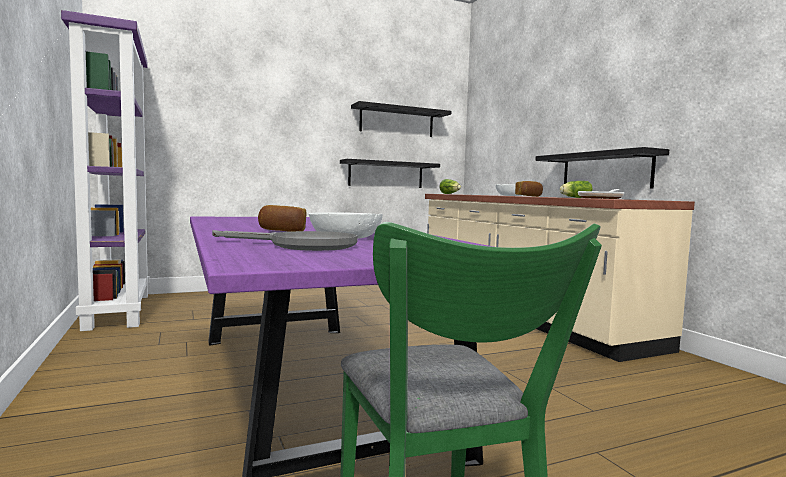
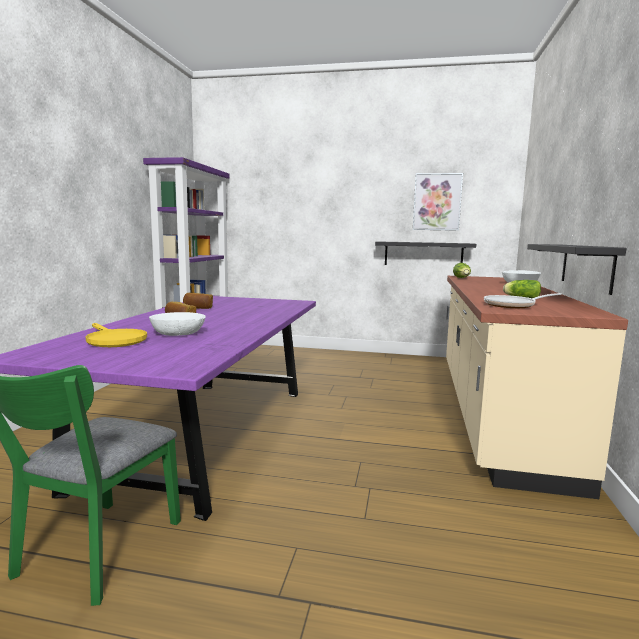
camera: 35 degrees right, 5 degrees up
(301, 245) = (114, 340): grey frying pan -> yellow frying pan
(397, 121) = (437, 202): black shelf -> picture
(529, 196) = (496, 290): bread -> bread (198, 308)

